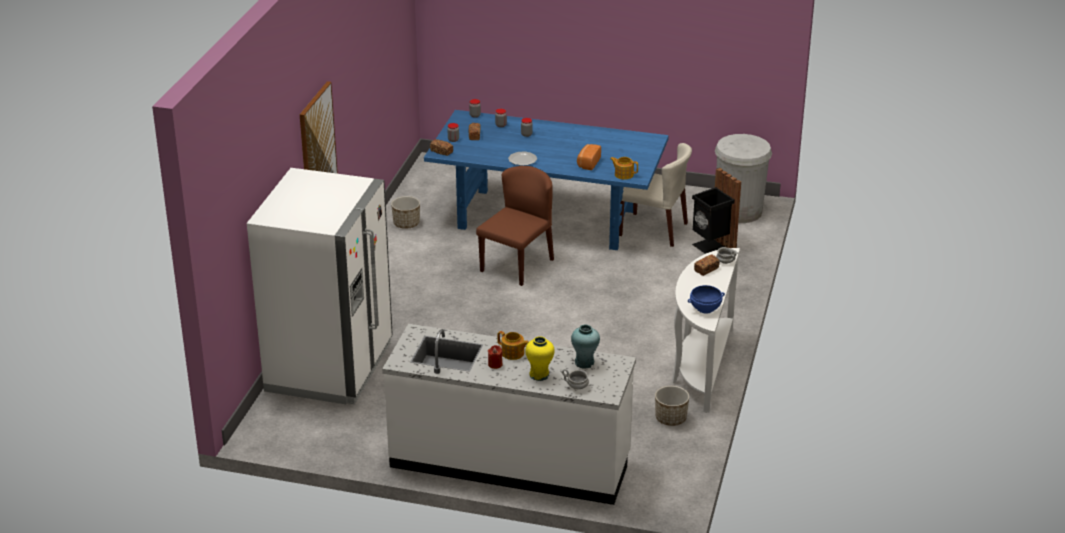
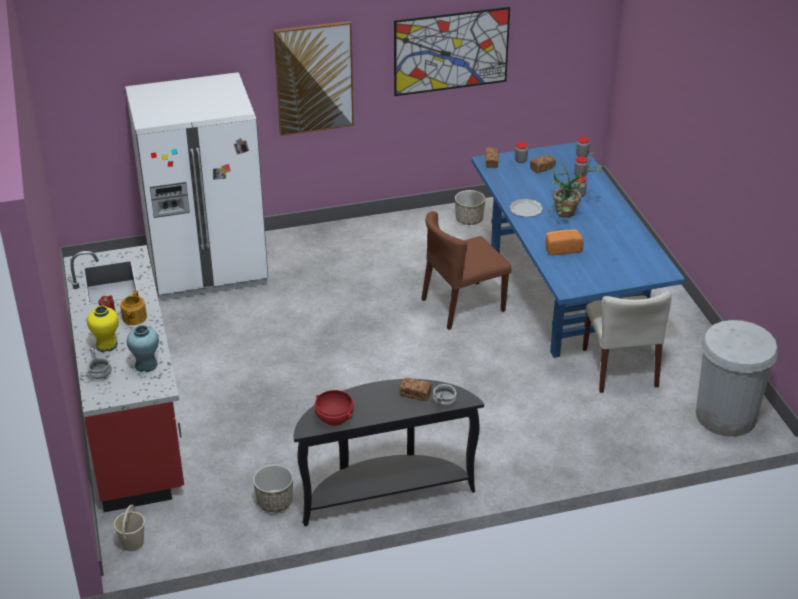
camera: 60 degrees right, 5 degrees up
(364, 79) = (451, 51): none -> picture
(510, 461) = (133, 420): white counter -> red counter
(517, 265) = (462, 305): brown chair -> brown chair turned 150 degrees clockwise
(549, 147) = (568, 215): none -> potted plant
(623, 174) = (564, 277): teapot -> none
(662, 498) = (132, 542): none -> beige bucket
(701, 367) = (384, 492): white console table -> black console table
(705, 308) = (335, 418): blue bowl -> red bowl
(712, 248) = (627, 422): black trash can -> none

